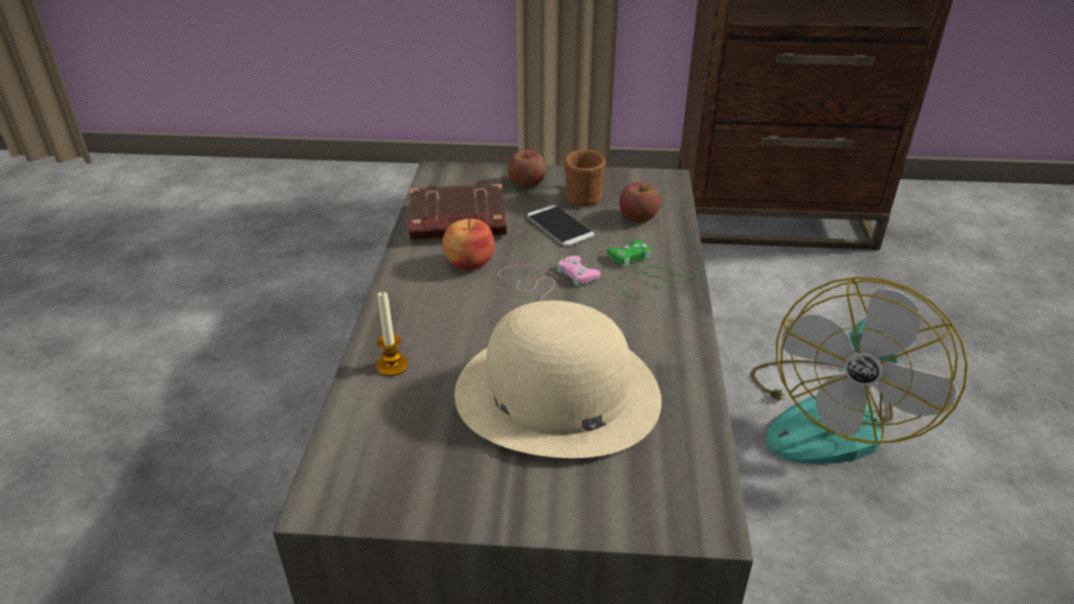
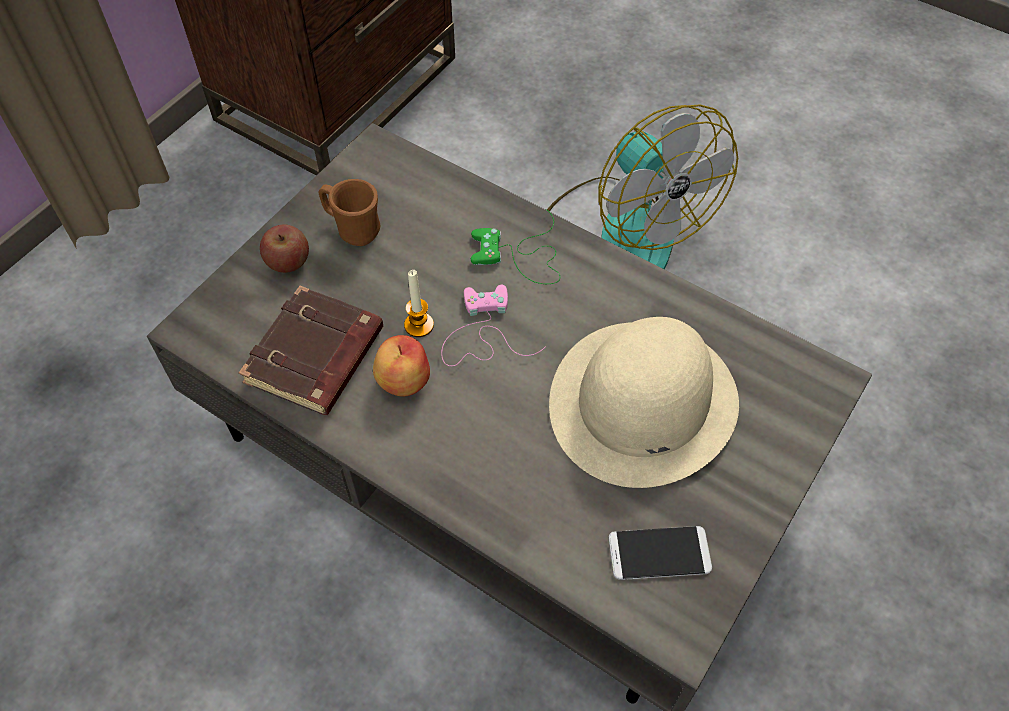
camera: 60 degrees left, 20 degrees up
(392, 366) = (529, 515): candle -> candle (419, 325)
(560, 226) = (394, 275): phone -> phone (659, 553)
(638, 217) = (426, 207): apple -> none

